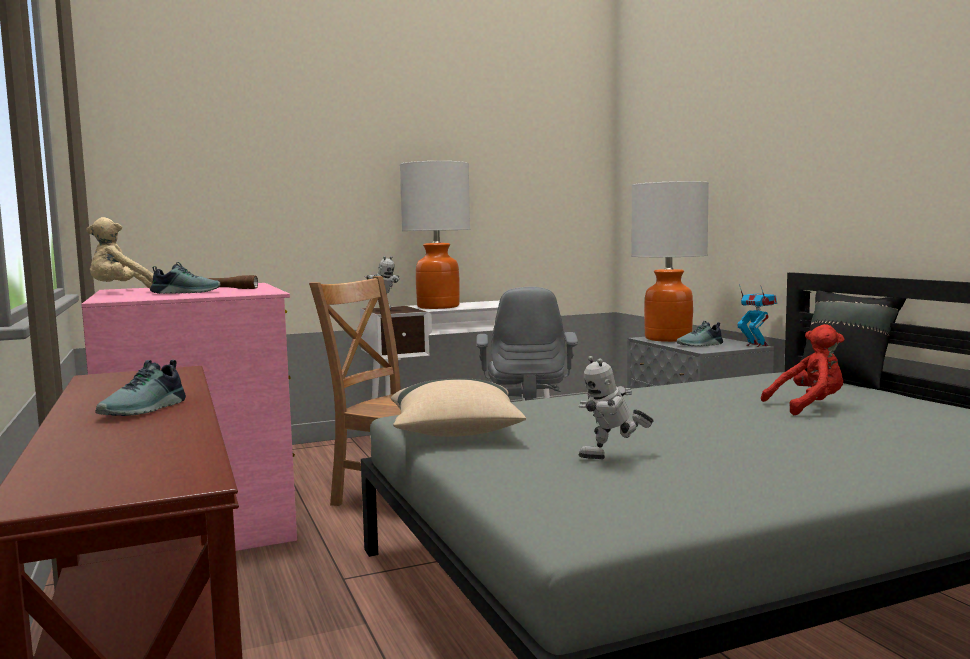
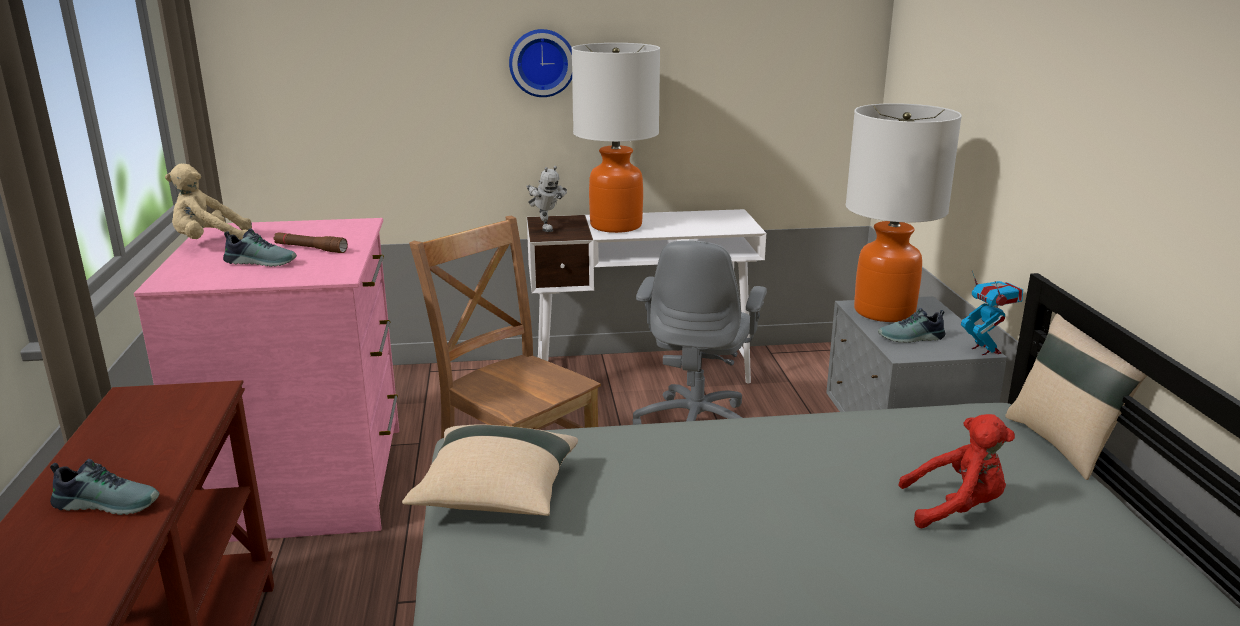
camera: 15 degrees right, 15 degrees up
(146, 409) = (109, 502): shoe -> shoe turned 120 degrees counterclockwise
(370, 182) = (542, 62): none -> wall clock
(613, 458) = (623, 591): toy robot -> none
(846, 380) = (1064, 444): black pillow -> beige pillow

